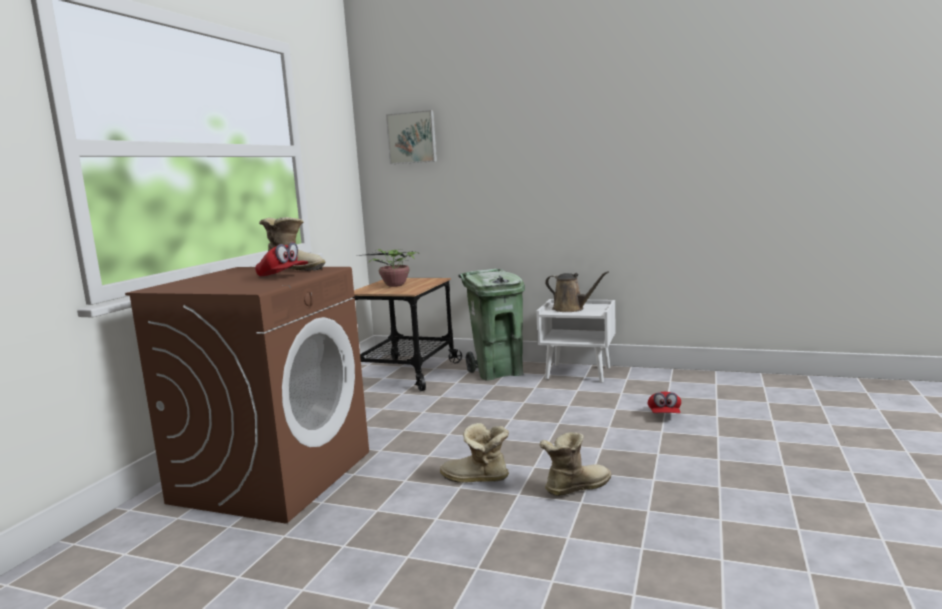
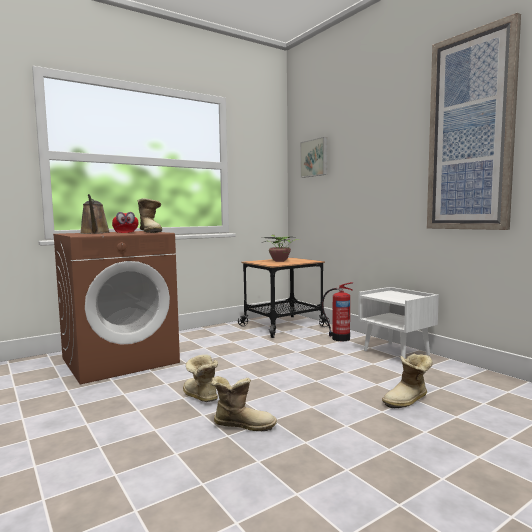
camera: 35 degrees right, 5 degrees down
(497, 372) = (339, 338): green trash can -> fire extinguisher
(571, 309) = (392, 295): brown watering can -> brown watering can (95, 233)
(643, 122) = (470, 132): none -> picture
(664, 415) = (408, 401): red cap -> boot

